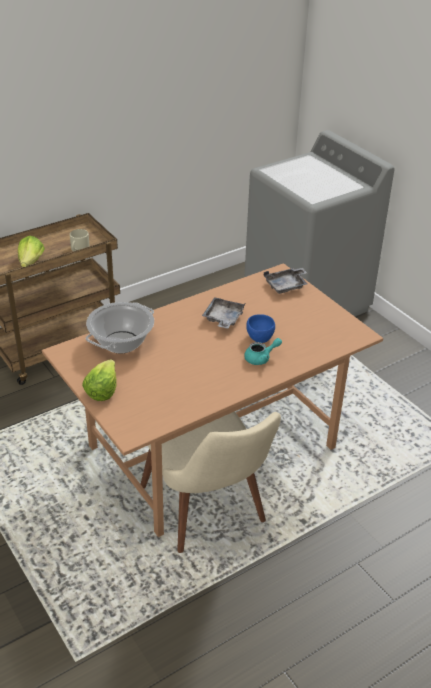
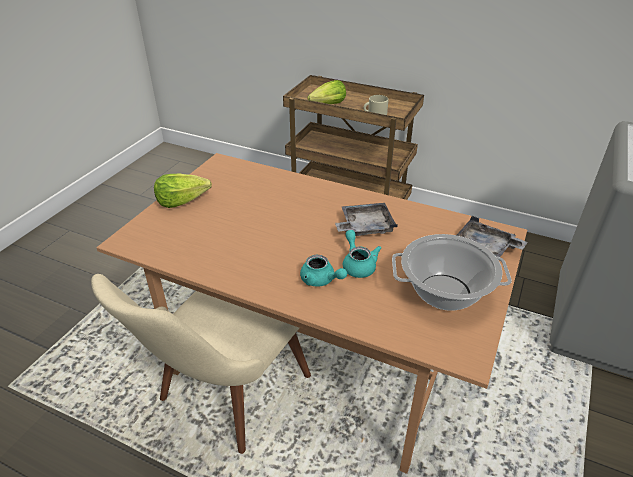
camera: 60 degrees right, 0 degrees up
(121, 342) = (262, 184): cooking pot -> cooking pot (445, 292)
(259, 338) = (358, 264): blue bowl -> turquoise teapot

